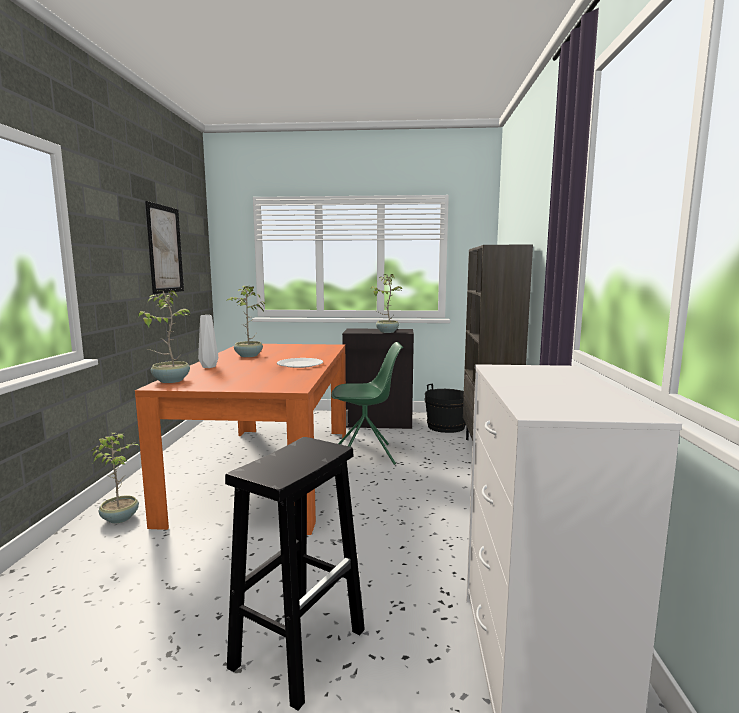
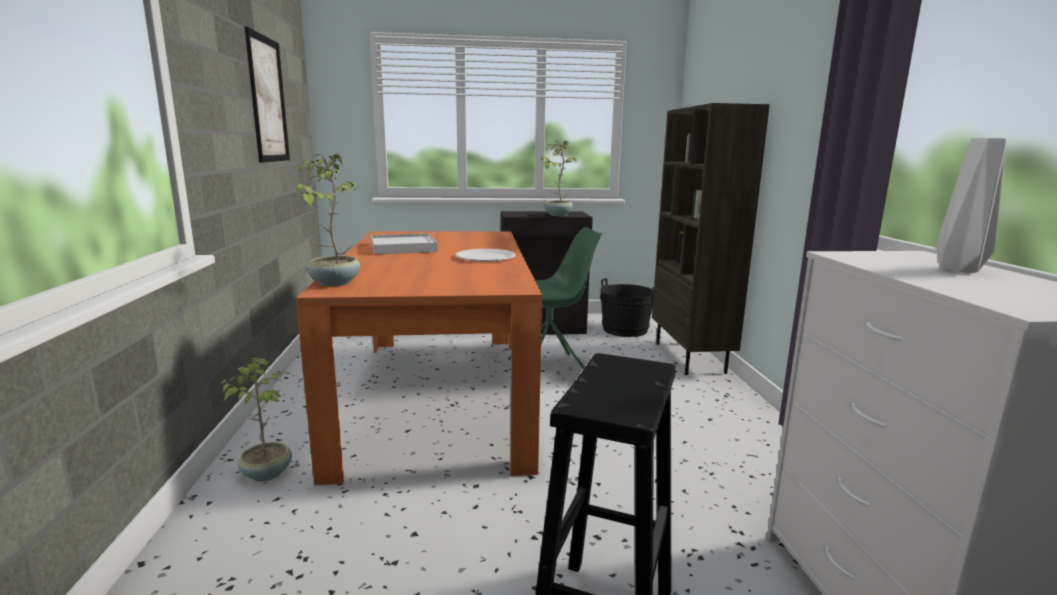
camera: 10 degrees left, 5 degrees up
(209, 366) = (365, 262): white vase -> white vase (956, 269)
(248, 356) = (403, 247): potted plant -> white tray

